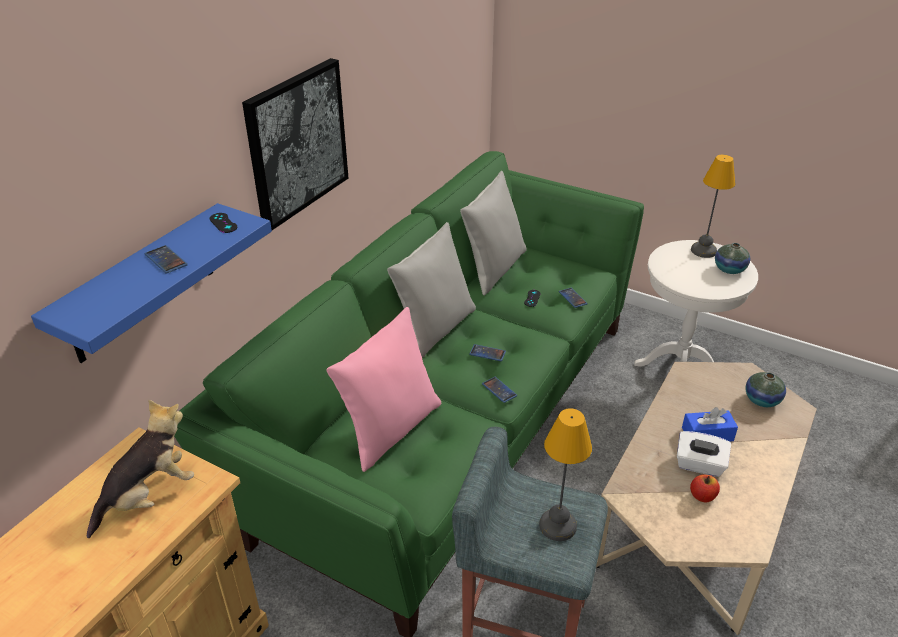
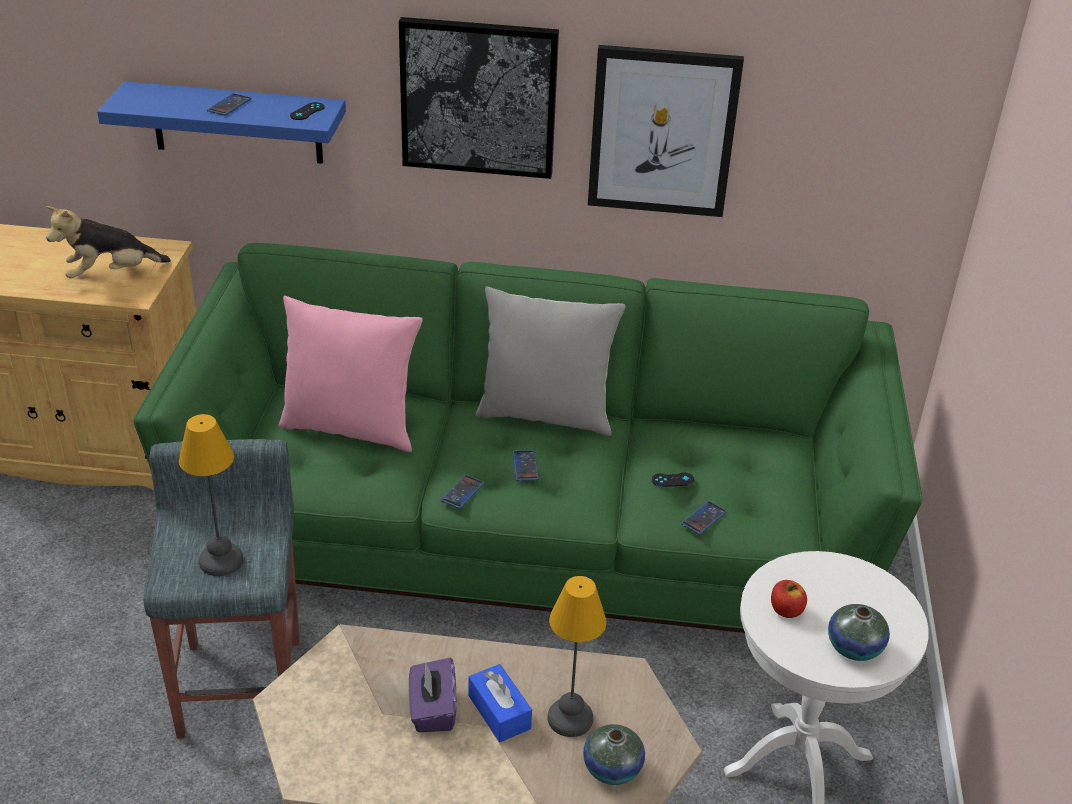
camera: 65 degrees right, 0 degrees up
(149, 496) = (110, 274): plush toy -> plush toy turned 135 degrees clockwise
(385, 105) = (662, 131): none -> picture
(493, 269) = (716, 431): grey pillow -> none
(699, 465) = (432, 710): white tissue box -> purple tissue box
(702, 496) = (375, 720): apple -> apple (786, 610)
(703, 250) = (888, 609): table lamp -> table lamp (571, 717)

